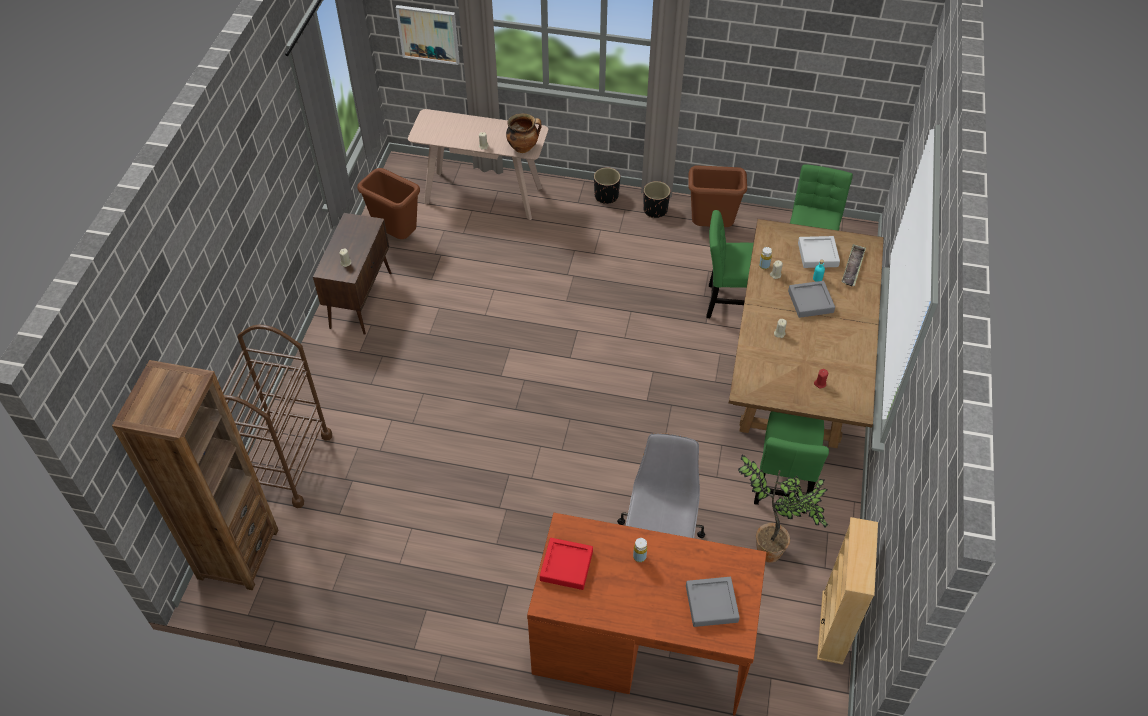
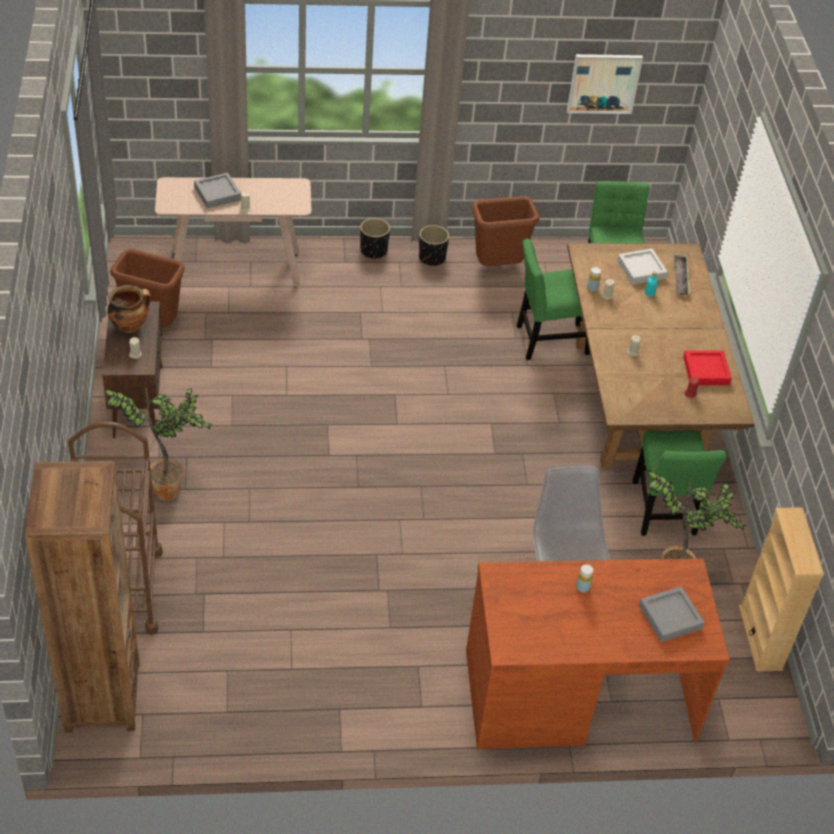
camera: 20 degrees left, 5 degrees down
(359, 382) = (170, 489): none -> potted plant
(428, 34) = (164, 90): picture -> picture (603, 83)
(523, 147) = (291, 204): cooking pot -> cooking pot (130, 326)
(566, 566) = (513, 611): red tray -> red tray (706, 371)
(810, 302) = (651, 316): grey tray -> grey tray (217, 194)

